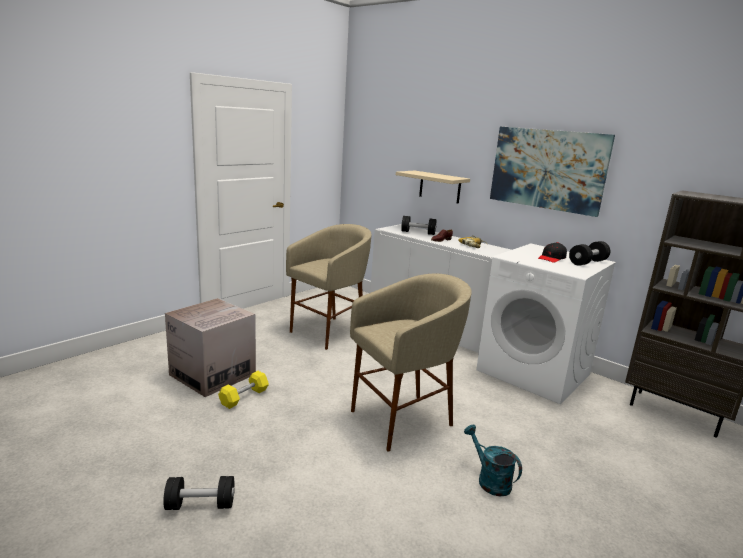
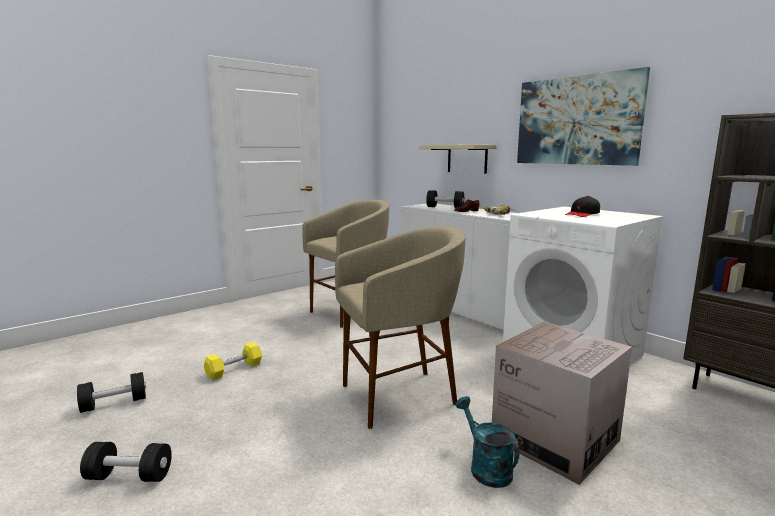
camera: 10 degrees right, 5 degrees down
(213, 374) = (213, 348): cardboard box -> cardboard box (555, 439)
(587, 262) = (626, 216): black dumbbell -> black dumbbell (114, 404)

